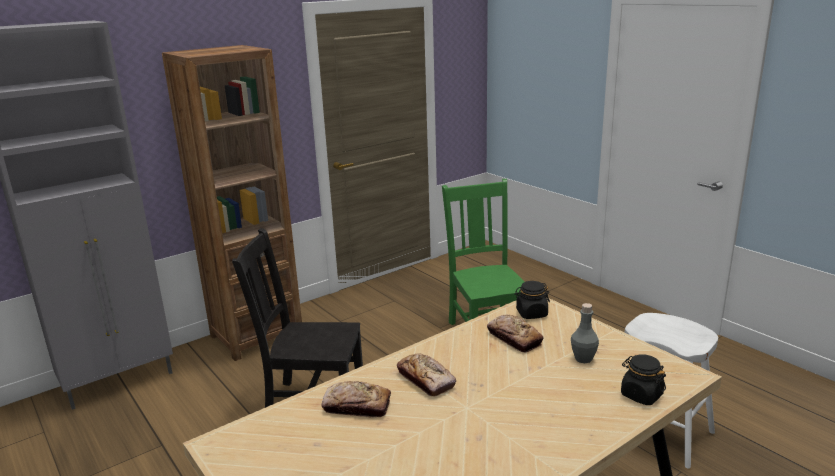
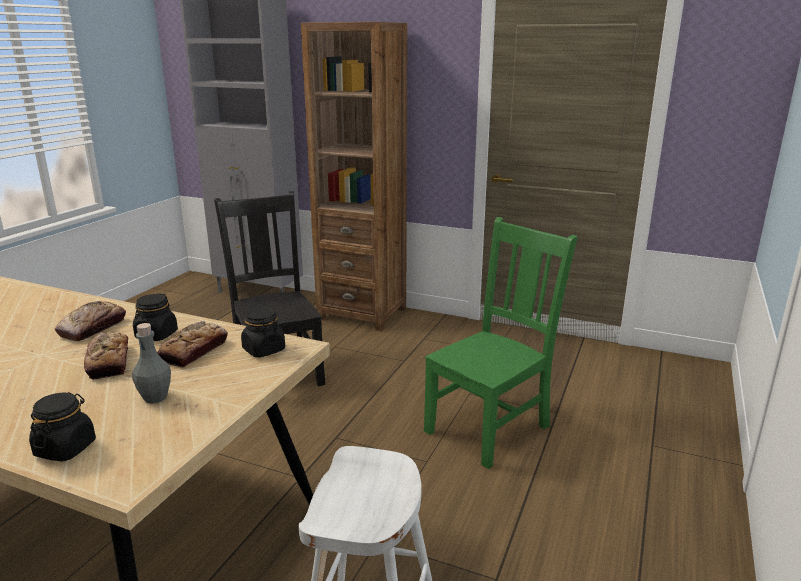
camera: 60 degrees right, 0 degrees up
(357, 406) = (44, 312): bread -> bread (109, 362)
(469, 351) = (156, 335): none -> black jar

